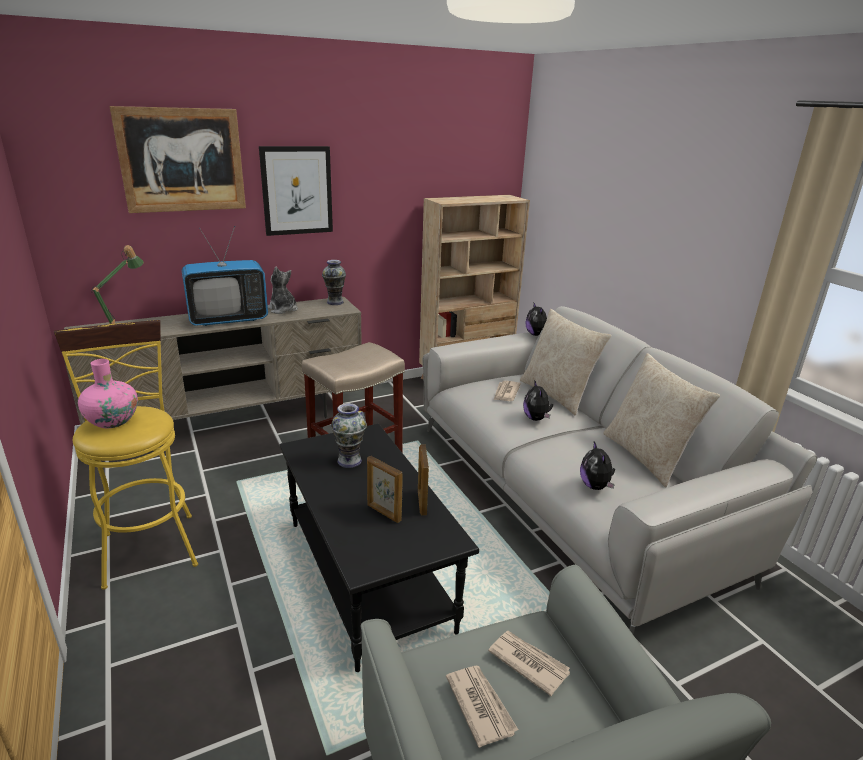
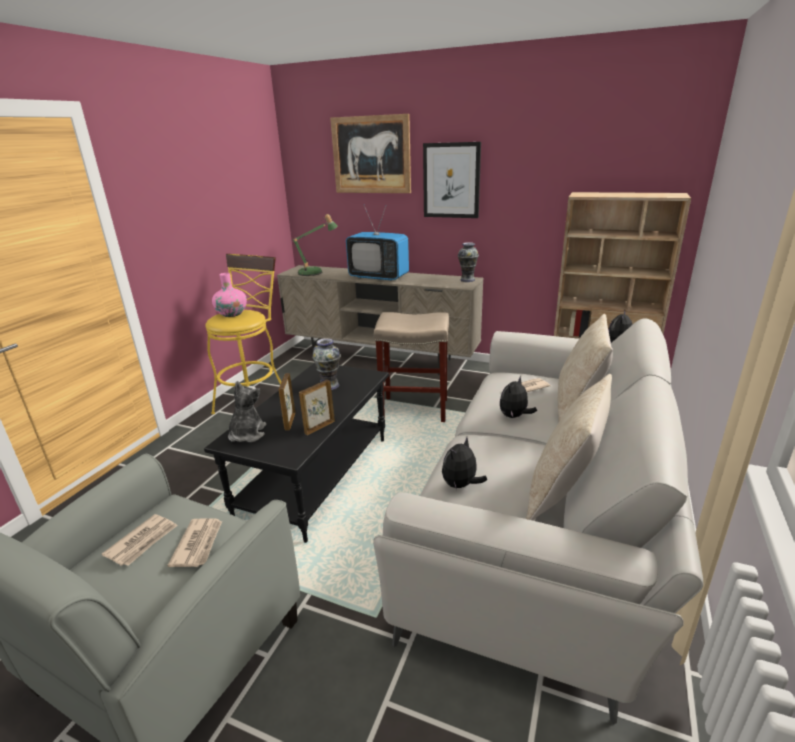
camera: 50 degrees right, 0 degrees up
(283, 310) = (422, 278): plush toy -> plush toy (247, 434)

